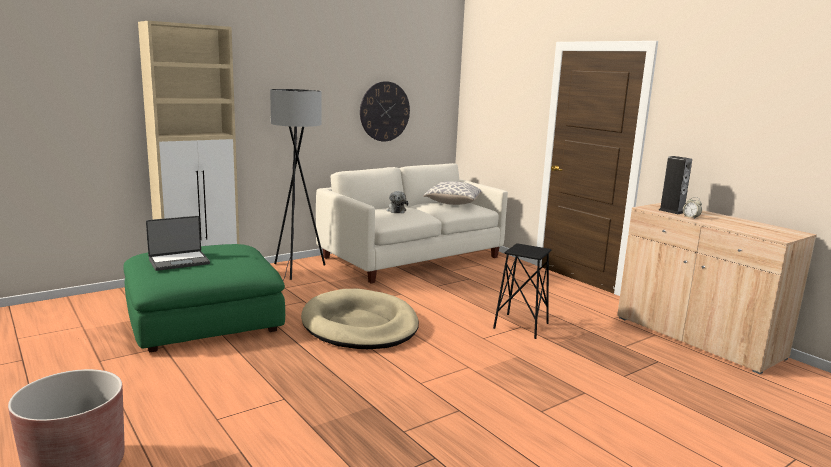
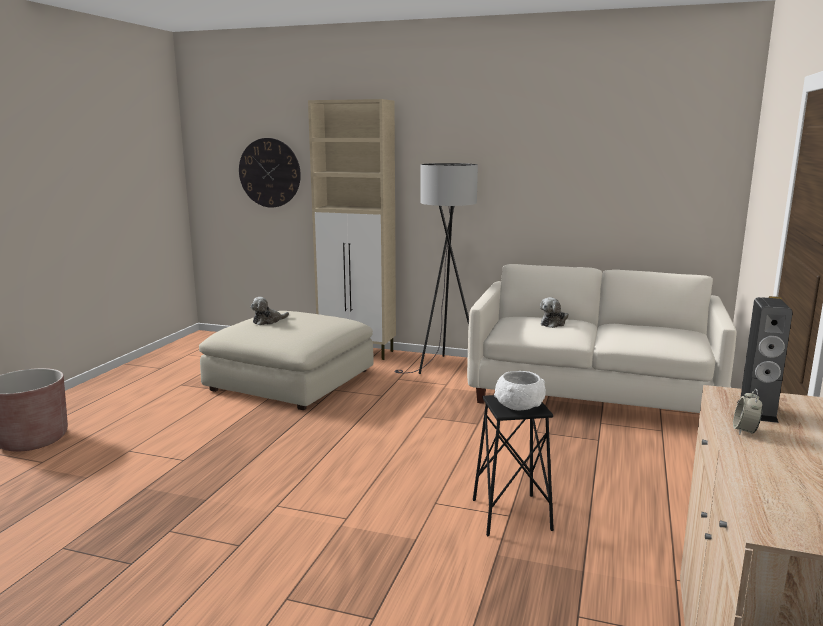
camera: 55 degrees right, 0 degrees up
(179, 261) = (268, 321): laptop -> plush toy
(204, 317) = (291, 380): green ottoman -> beige ottoman
(360, 325) = (367, 434): beige dog bed -> none
(384, 111) = (605, 193): wall clock -> wall clock (269, 173)
(452, 203) = (658, 332): pillow -> none
(532, 250) = (519, 406): none -> white bowl

